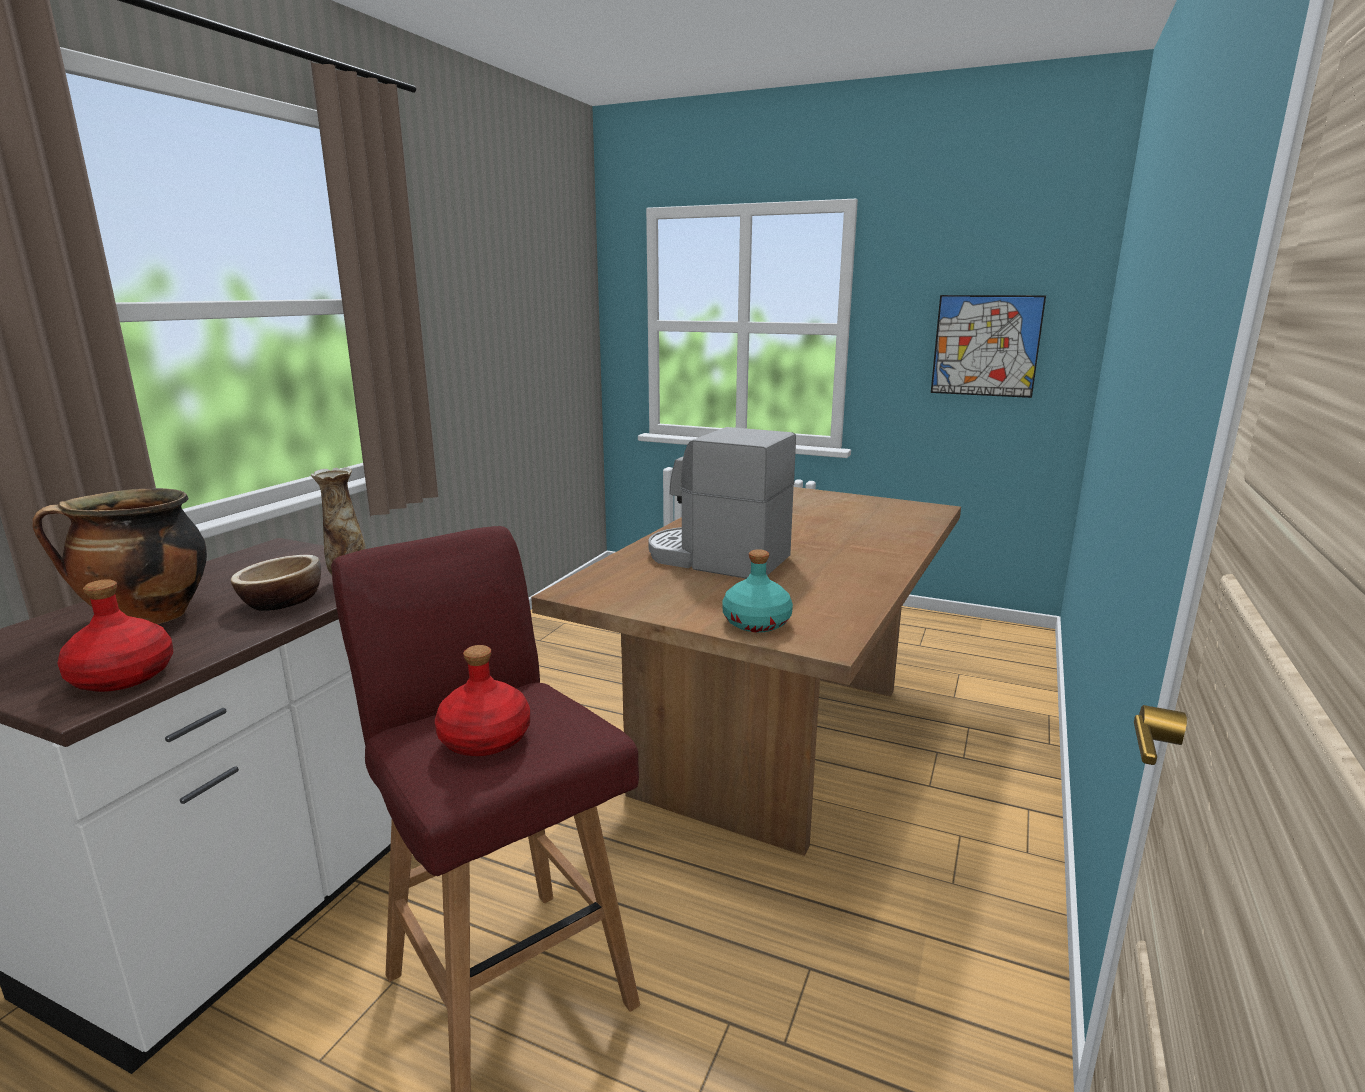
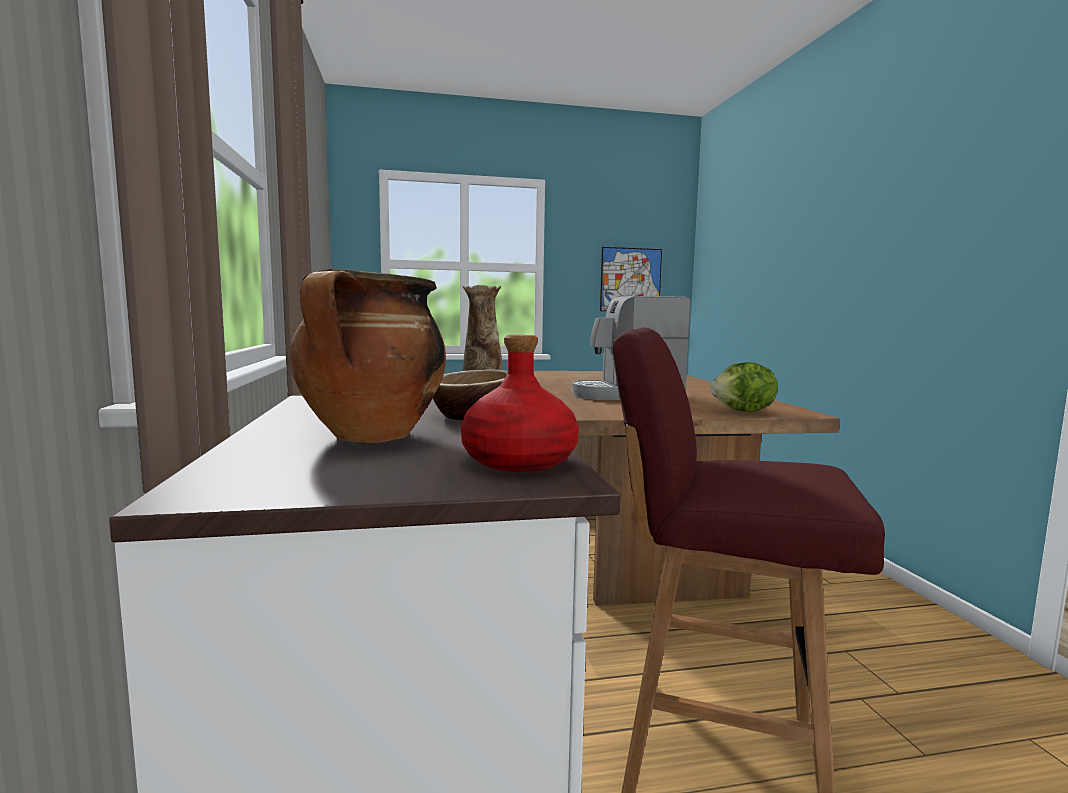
camera: 35 degrees left, 10 degrees down
(485, 738) = (783, 476): red bottle -> none
(757, 623) = (744, 412): turquoise bottle -> lettuce

